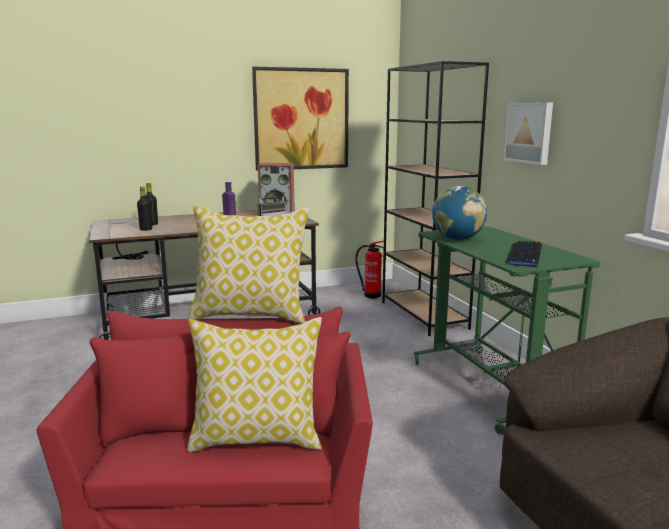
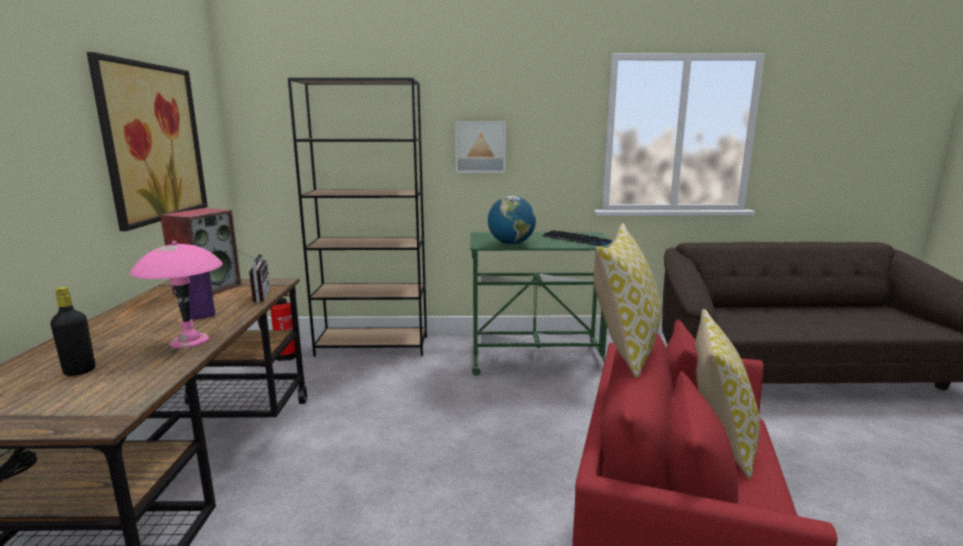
camera: 70 degrees left, 0 degrees up
(146, 229) = (123, 377): black bottle -> none
(192, 228) = (189, 341): none -> pink table lamp

